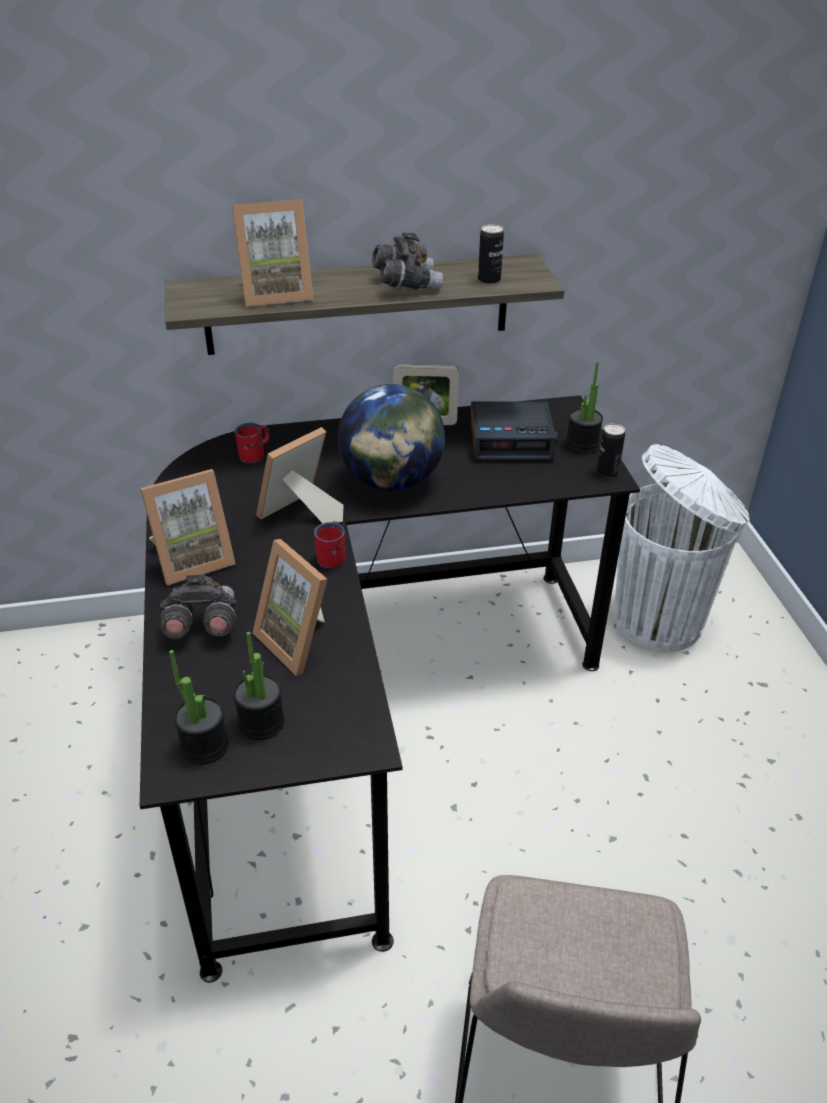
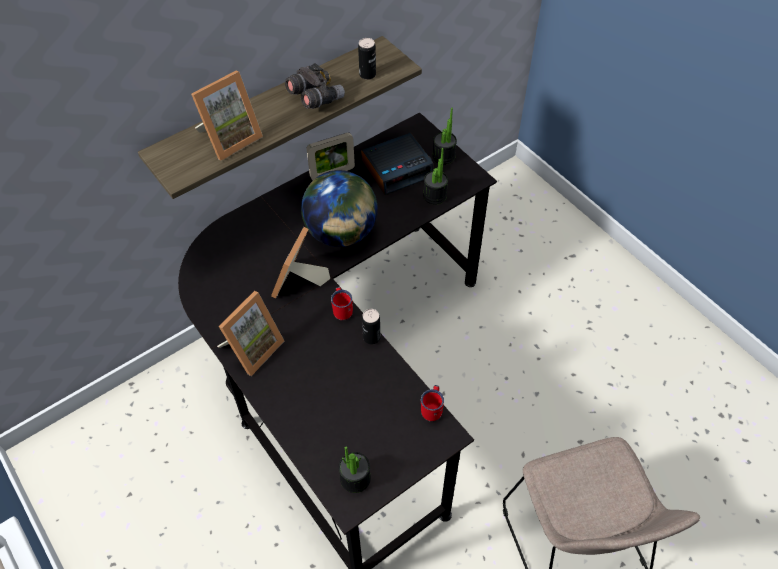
camera: 25 degrees left, 15 degrees up
(201, 625) = (294, 396): grey binoculars -> none
(255, 455) = (235, 245): red mug -> red mug (433, 408)
(261, 722) = (377, 447): potted plant -> potted plant (435, 195)
(300, 640) = (363, 380): picture frame -> none
(607, 472) = (471, 174): can -> can (371, 337)
(660, 620) = (496, 233): white trash can -> none

